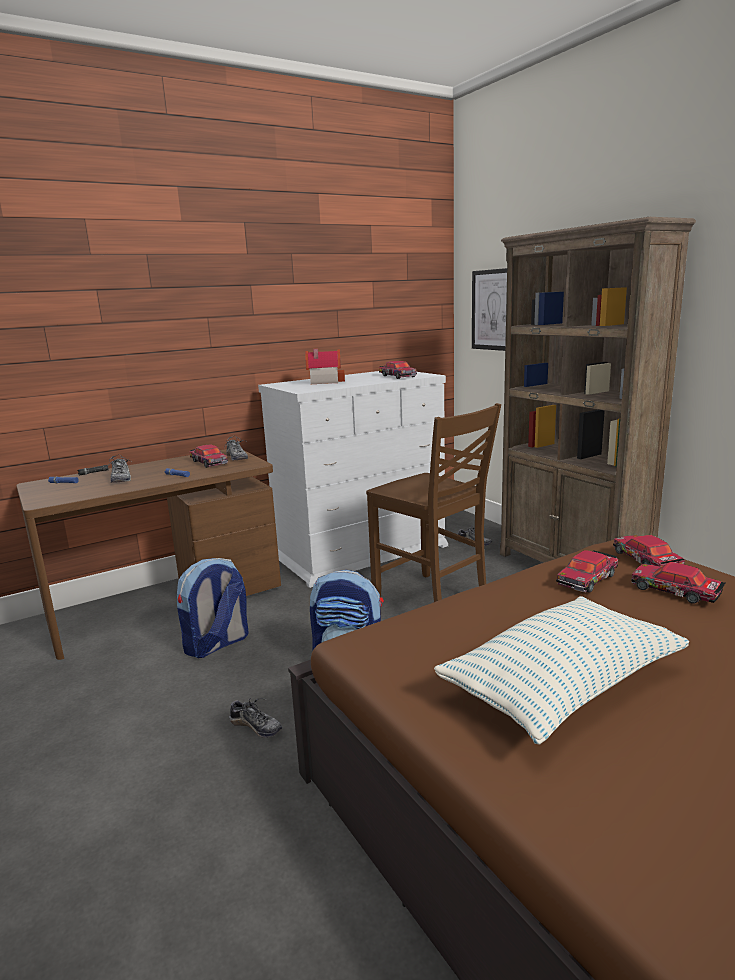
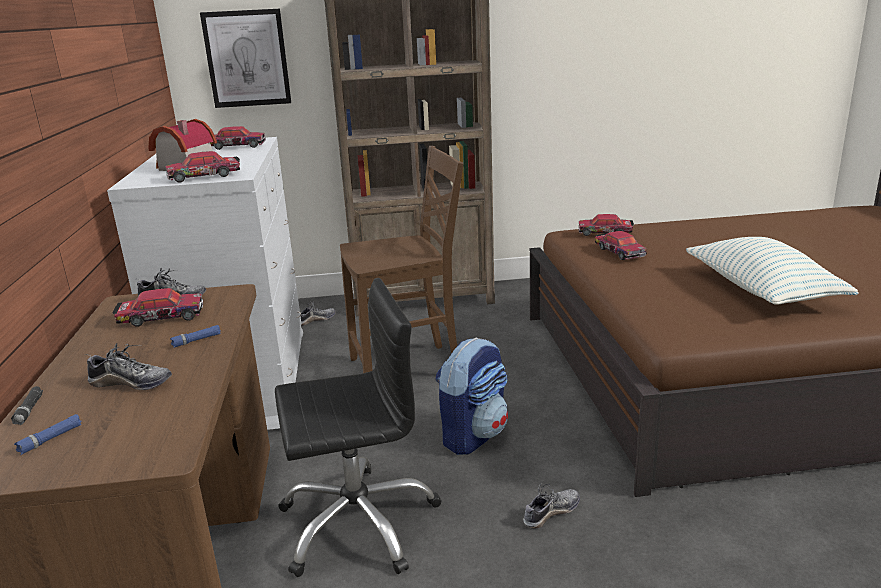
camera: 65 degrees left, 5 degrees up
(217, 644) = (358, 522): backpack -> black office chair
(675, 591) = (657, 237): toy car -> toy car (204, 176)

